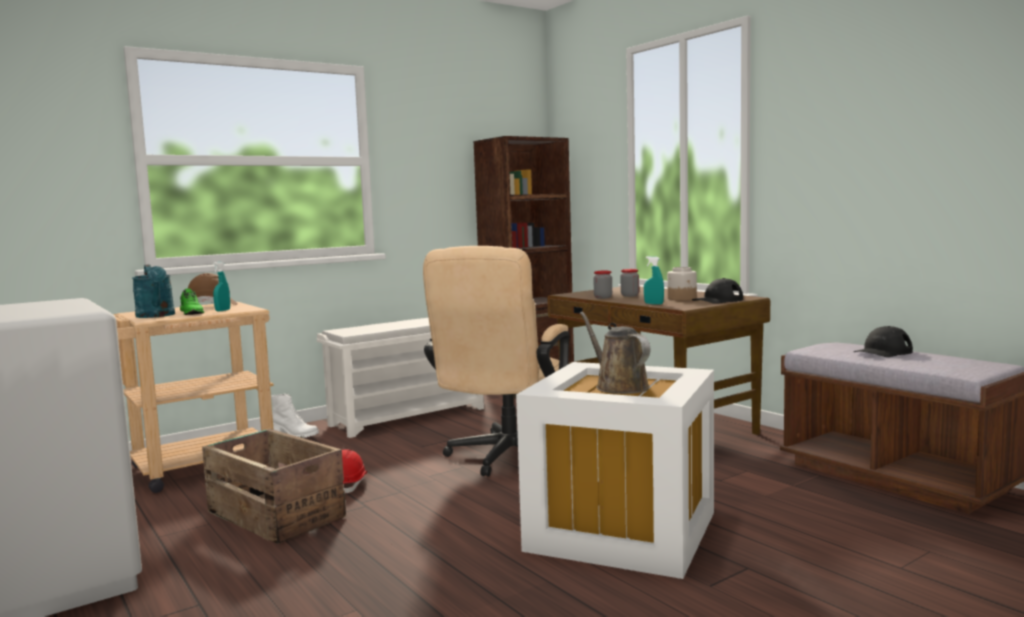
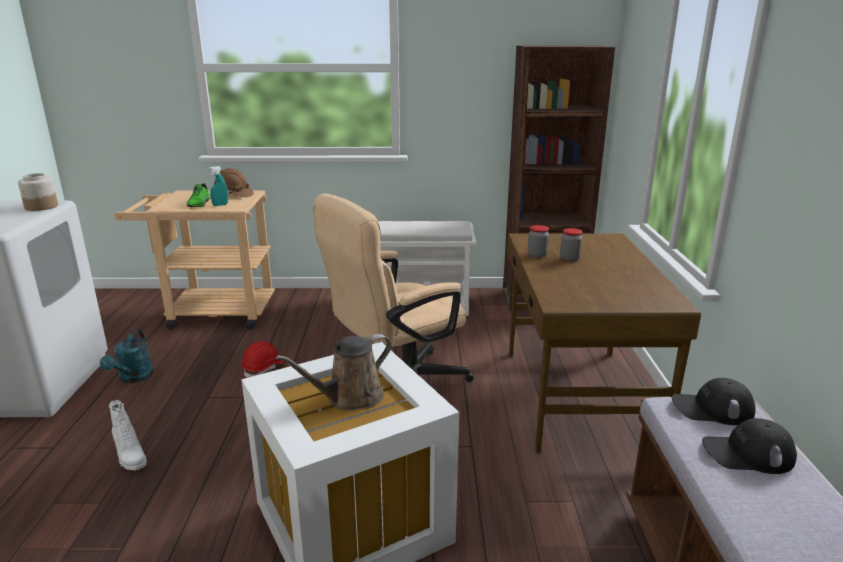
camera: 35 degrees right, 15 degrees up
(156, 316) = (176, 202): turquoise watering can -> turquoise watering can (133, 378)
(275, 514) = (191, 380): crate -> none
(295, 436) = (307, 301): white boot -> white boot (129, 457)
(618, 387) = (350, 398): brown watering can -> brown watering can turned 135 degrees counterclockwise
(653, 304) = (548, 286): turquoise spray bottle -> none
(682, 298) = (603, 282): jar -> jar (41, 207)
(717, 300) = (626, 300): black cap -> black cap (712, 408)

